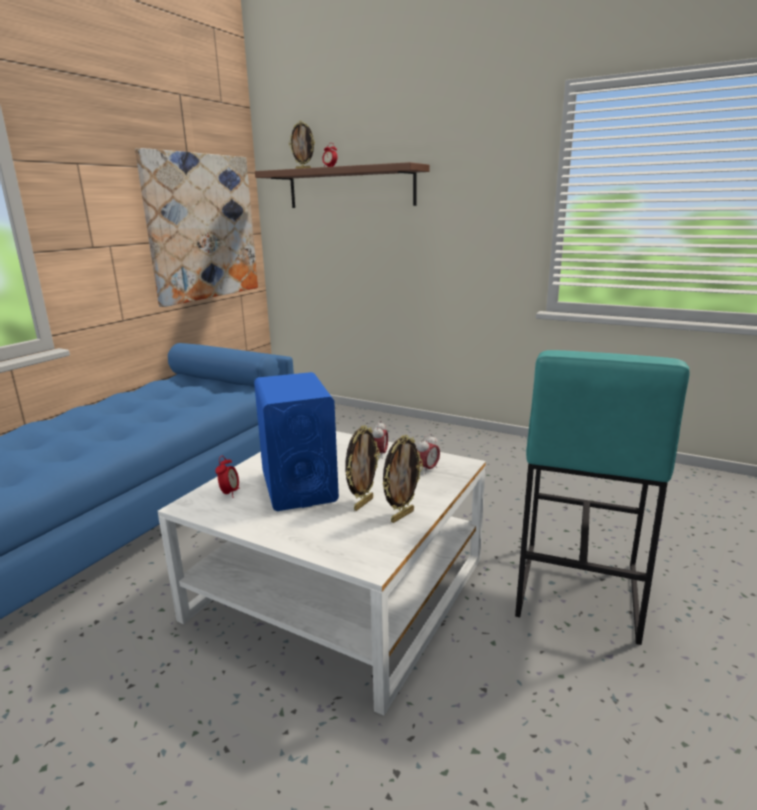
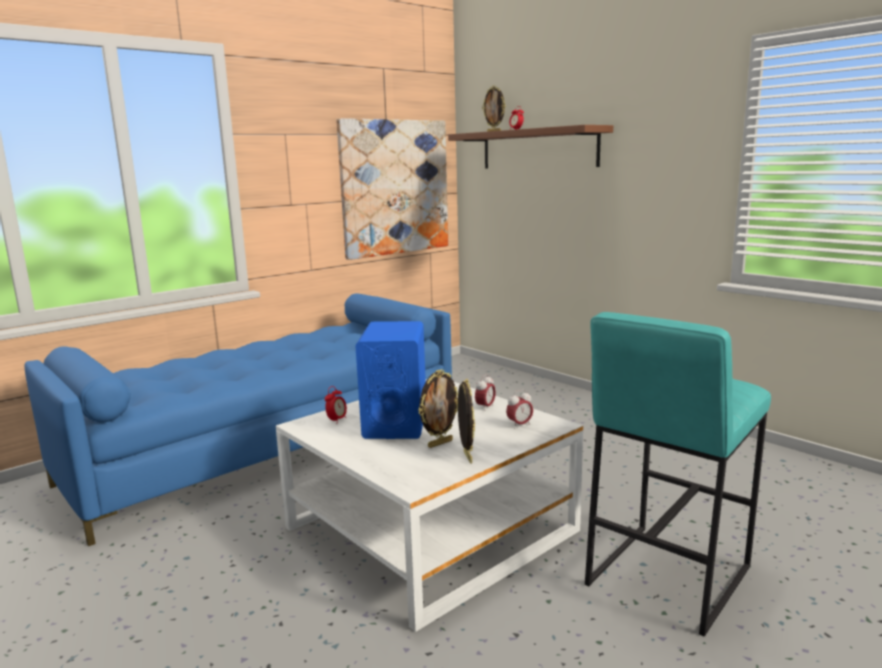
camera: 20 degrees right, 5 degrees down
(402, 516) = (466, 457): picture frame -> picture frame turned 75 degrees counterclockwise

